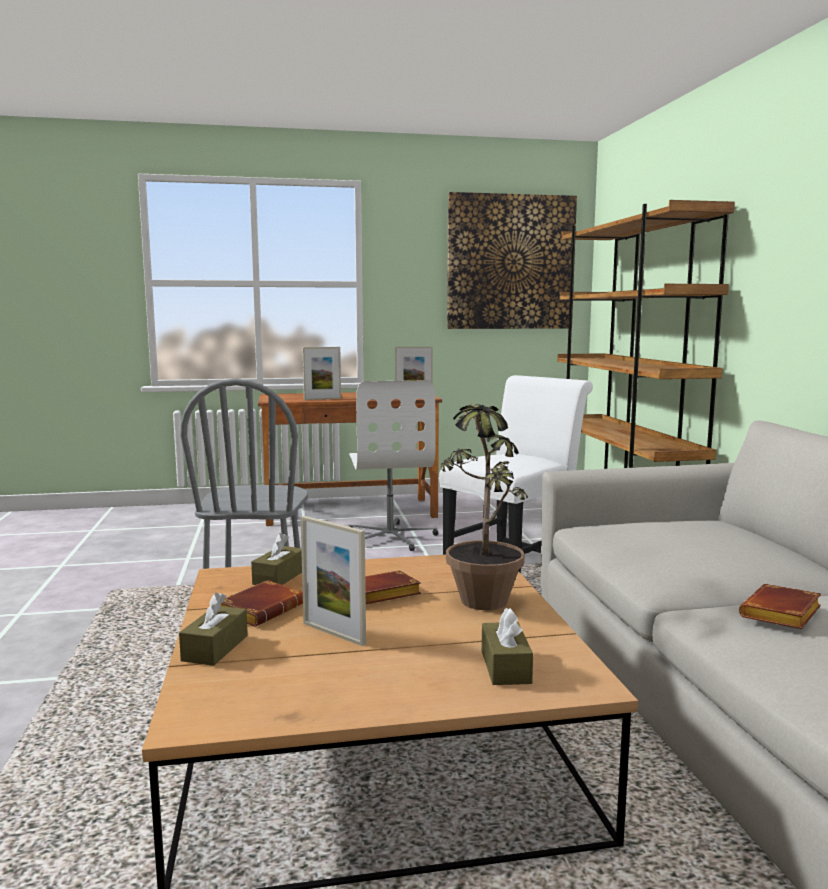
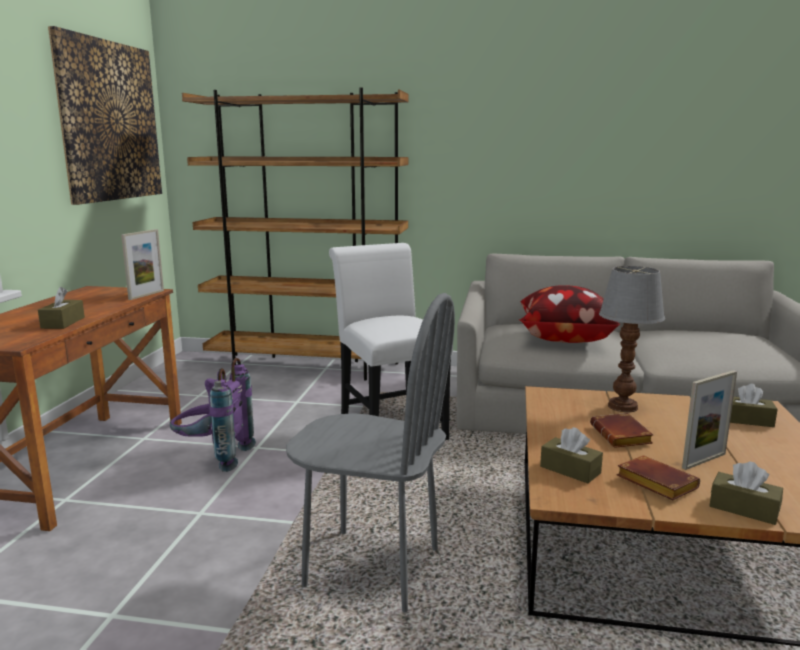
camera: 70 degrees left, 5 degrees up
(322, 399) = (63, 323): picture frame -> brown tissue box
(391, 537) = (213, 457): white office chair -> purple backpack
(481, 594) = (622, 406): potted plant -> table lamp
(692, 545) = (563, 338): none -> pillow
(782, 615) = (685, 348): brown book -> none

